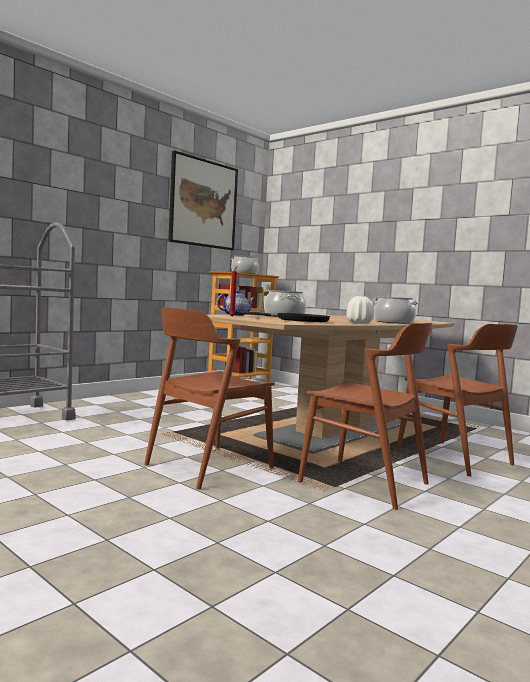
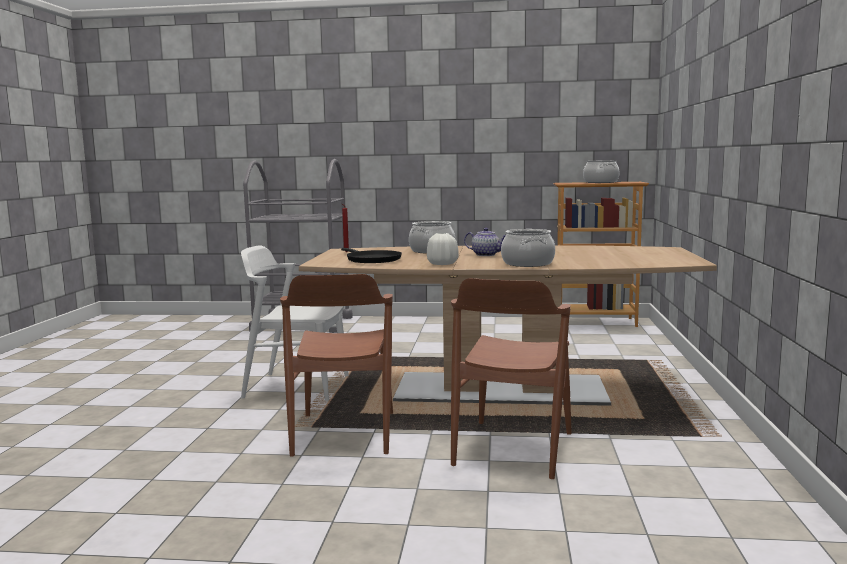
camera: 55 degrees right, 5 degrees up
(203, 203) = (541, 102): picture -> none
(208, 466) = (296, 386): brown chair -> white chair
(235, 315) = (375, 249): teapot -> teapot (486, 255)

